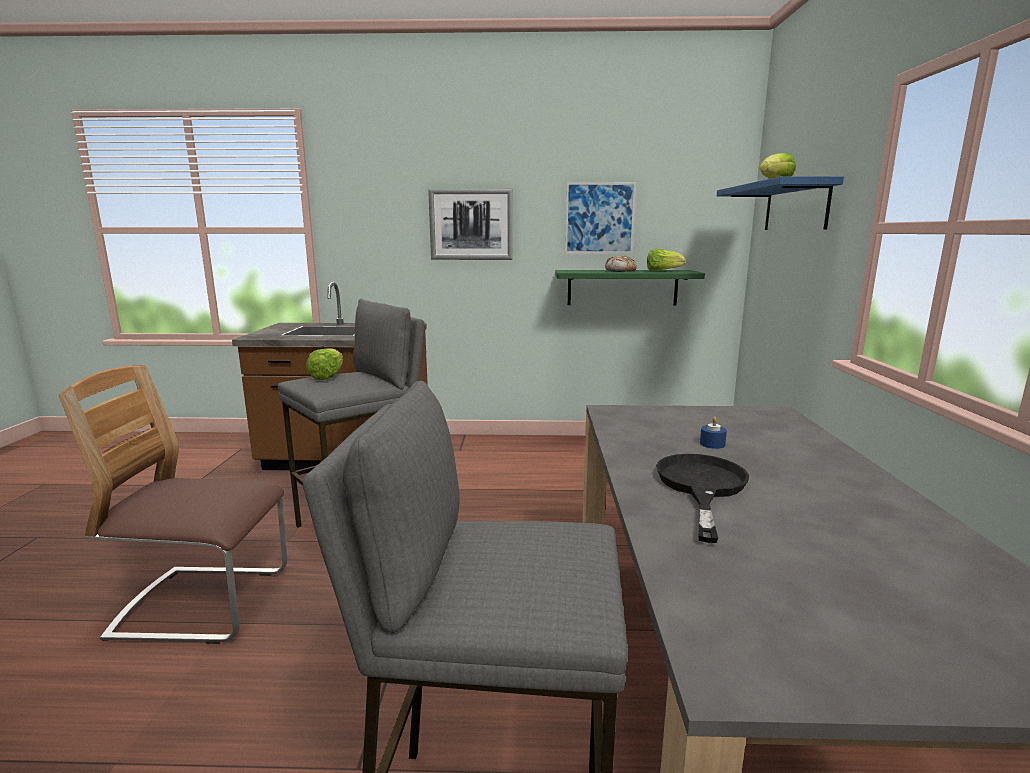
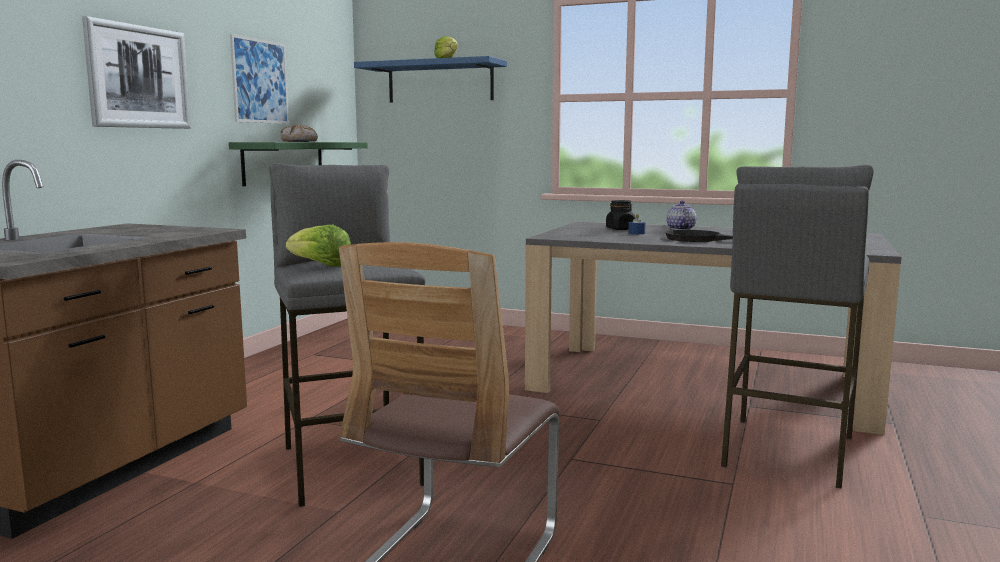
camera: 70 degrees left, 5 degrees down
(662, 271) = (328, 141): lettuce -> none
(744, 433) = (620, 229): none -> black jar
(818, 465) = (680, 229): none -> teapot

